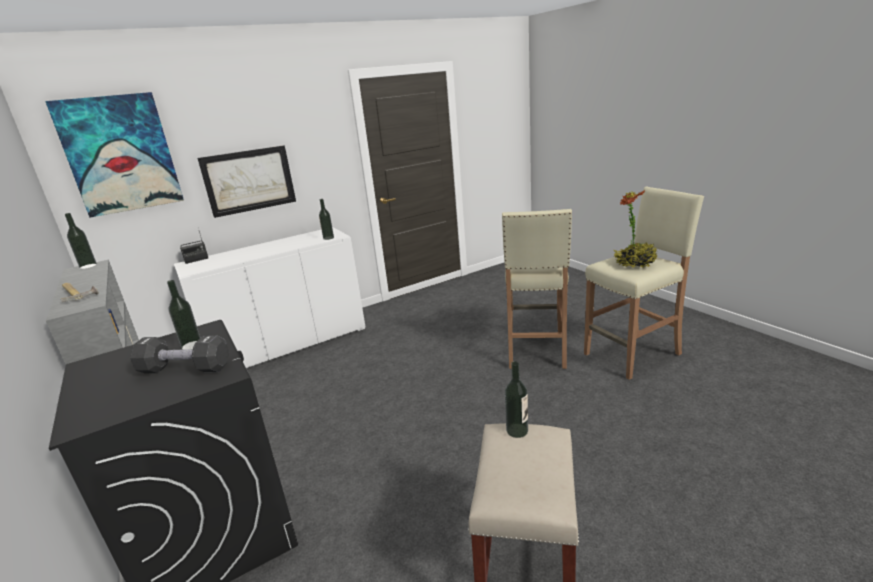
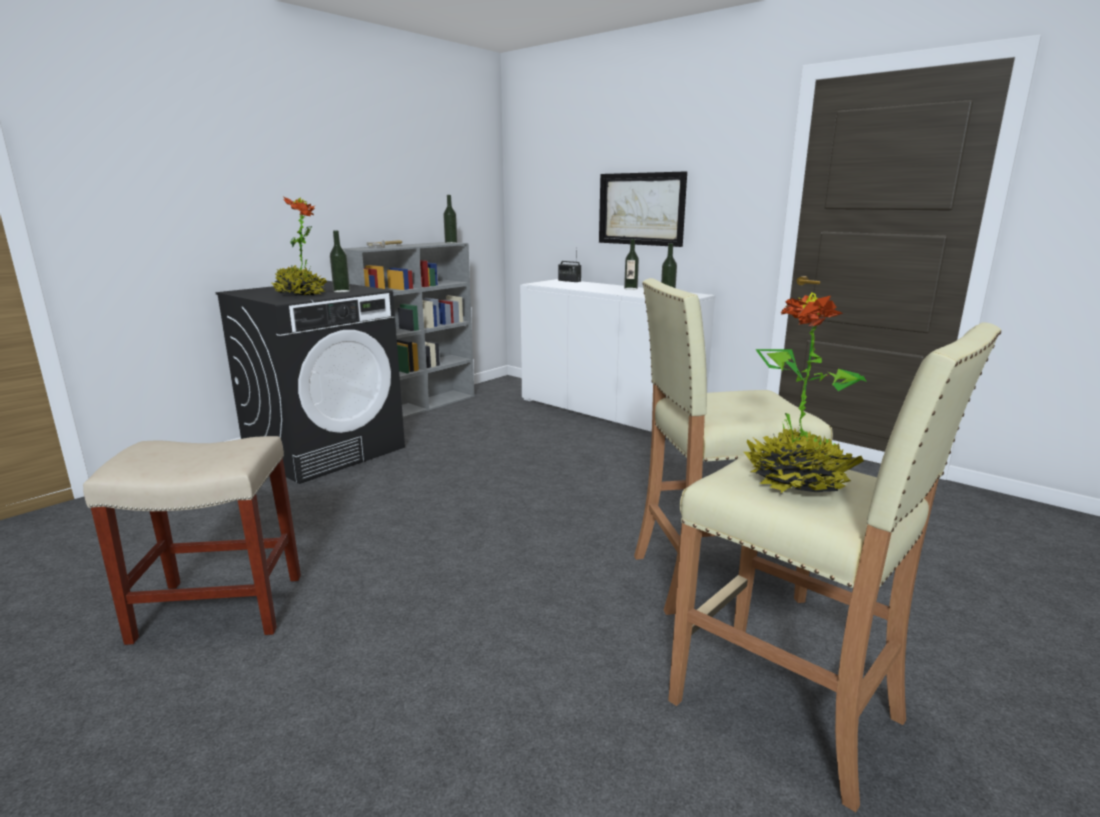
camera: 70 degrees right, 5 degrees down
(120, 154) = (550, 161): picture -> none
(185, 369) = (301, 294): black dumbbell -> potted plant
(517, 430) = (246, 443): bottle -> bottle (630, 288)

